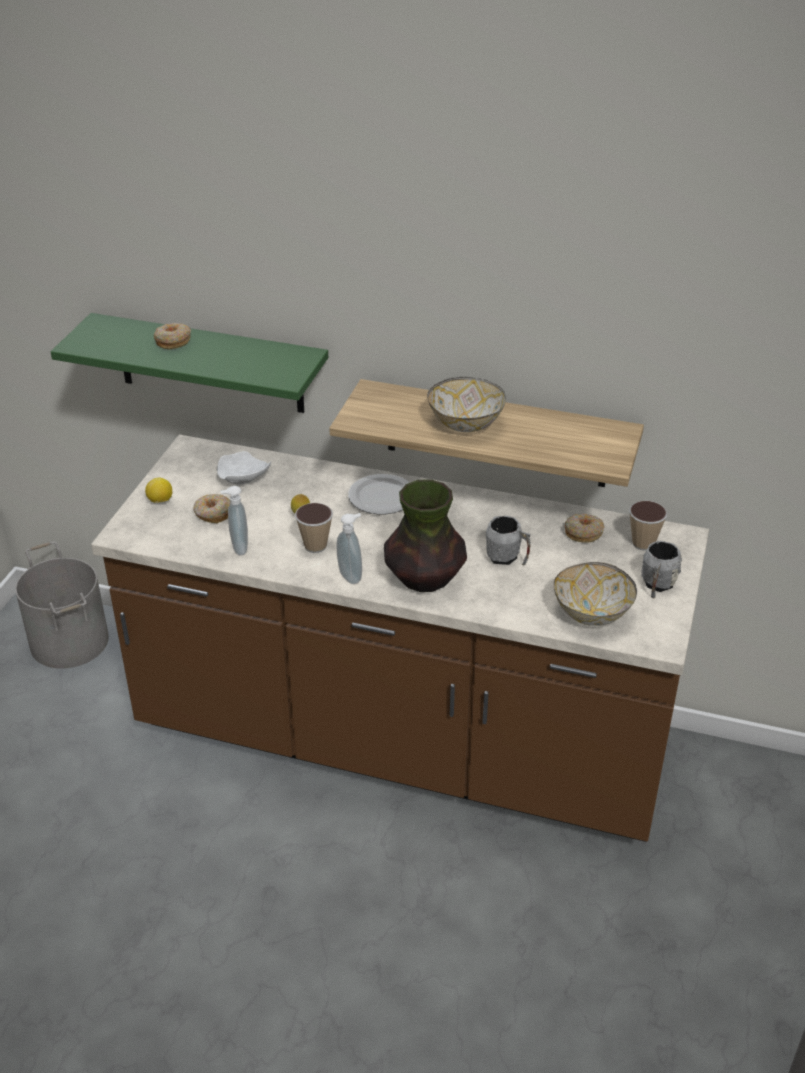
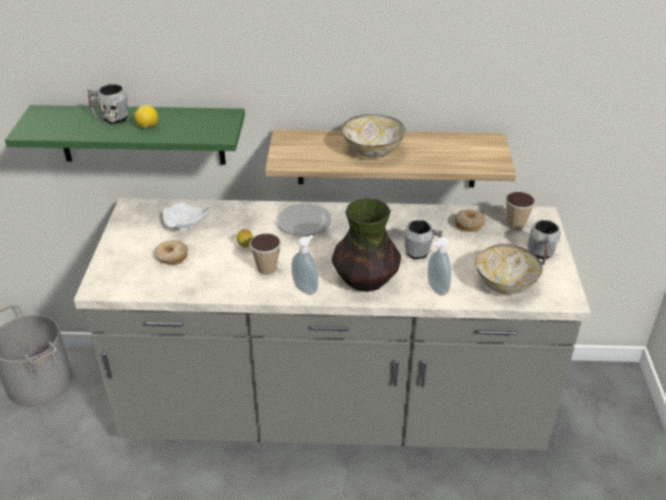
camera: 15 degrees left, 0 degrees up
(160, 501) = (122, 254): lemon -> lemon (147, 127)
(173, 341) = (111, 118): donut -> grey mug
(238, 548) = (203, 281): soap dispenser -> soap dispenser (436, 289)
(402, 742) = (333, 410): brown counter -> grey counter

